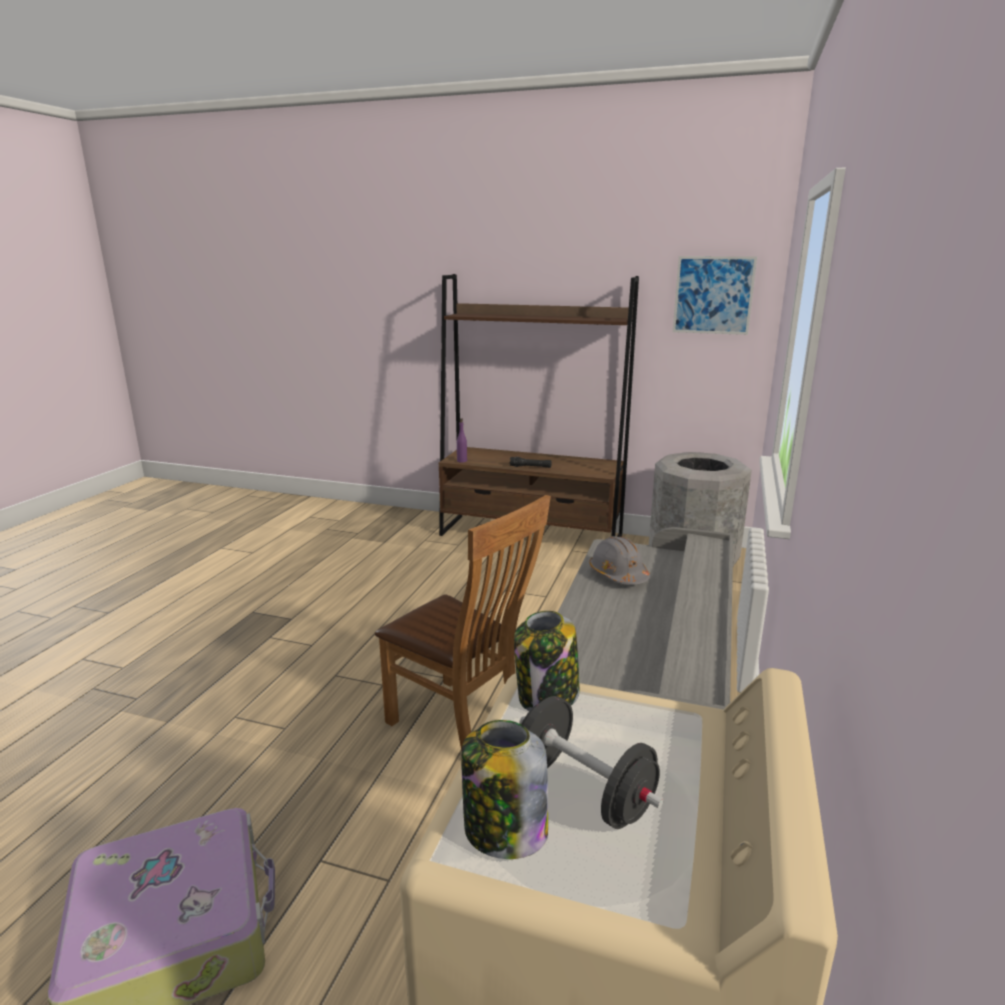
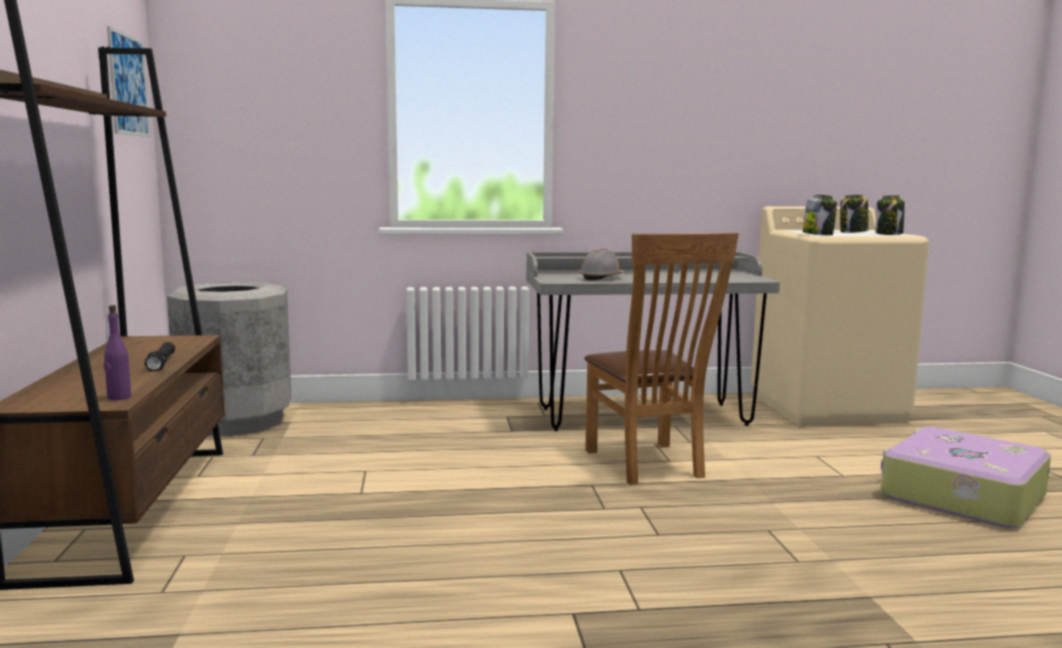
camera: 115 degrees left, 10 degrees down
(462, 724) = (648, 466): brown chair -> brown chair turned 150 degrees clockwise
(584, 791) = (853, 232): black dumbbell -> jar

